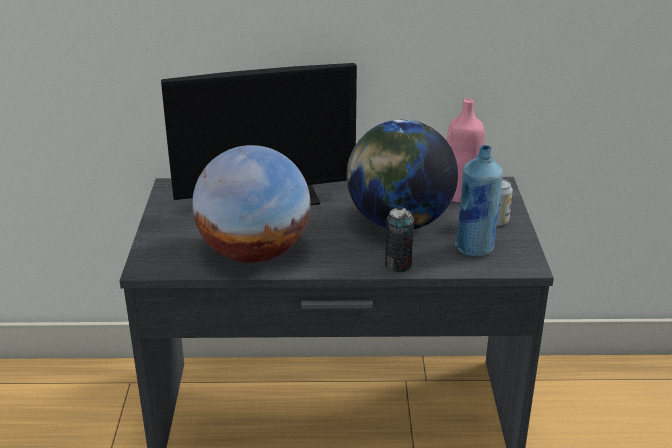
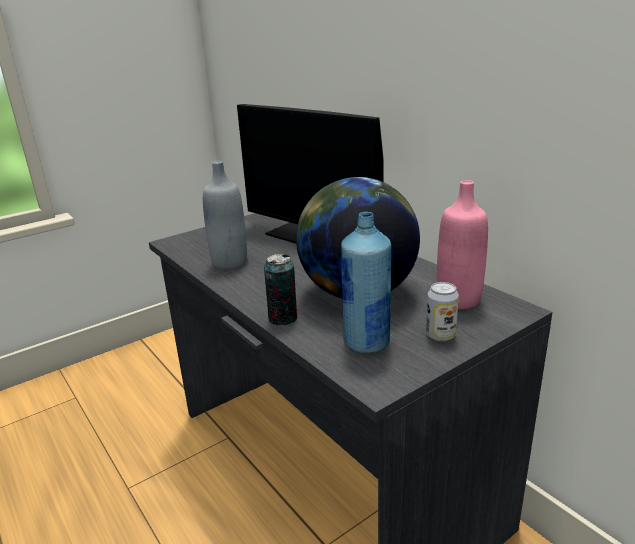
camera: 55 degrees right, 5 degrees down
(254, 253) = (229, 262): globe -> grey bottle

